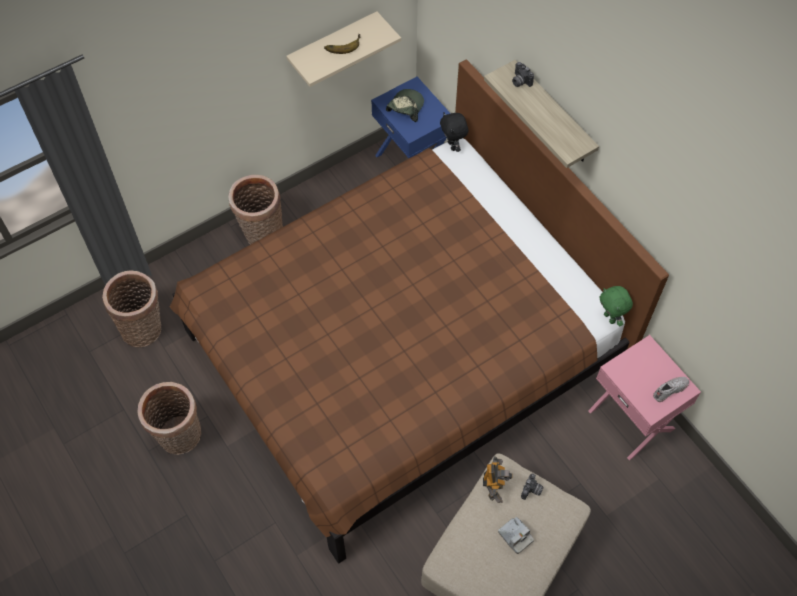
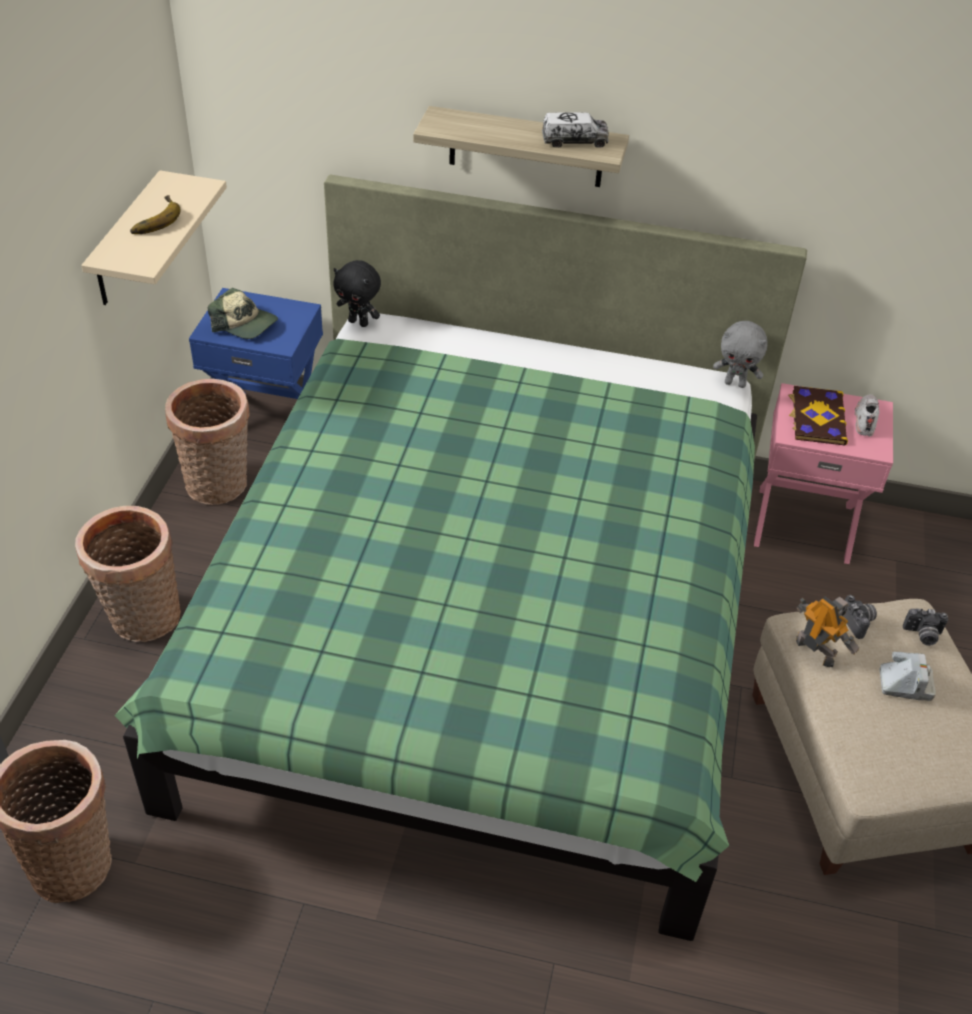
camera: 45 degrees left, 15 degrees down
(180, 438) = (291, 967): basket -> basket (219, 486)
(400, 351) = (482, 630): brown bed -> green bed
(405, 108) = (245, 324): cap -> cap turned 135 degrees clockwise
(520, 81) = (463, 120): camera -> camera (922, 635)
(562, 132) = (574, 140): none -> toy truck
(610, 318) = (735, 383): green plush toy -> grey plush toy
(642, 369) = (817, 417): none -> book

